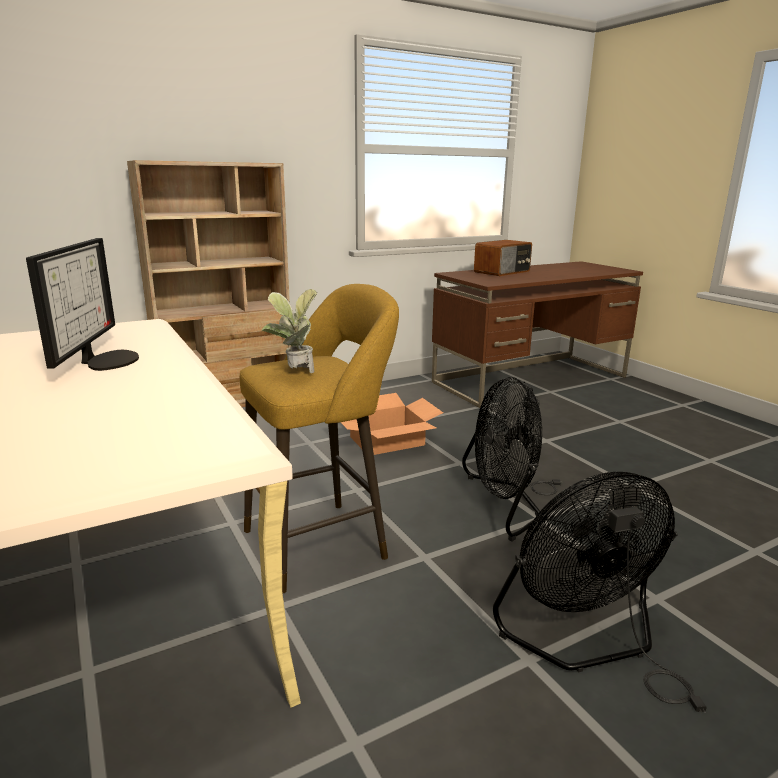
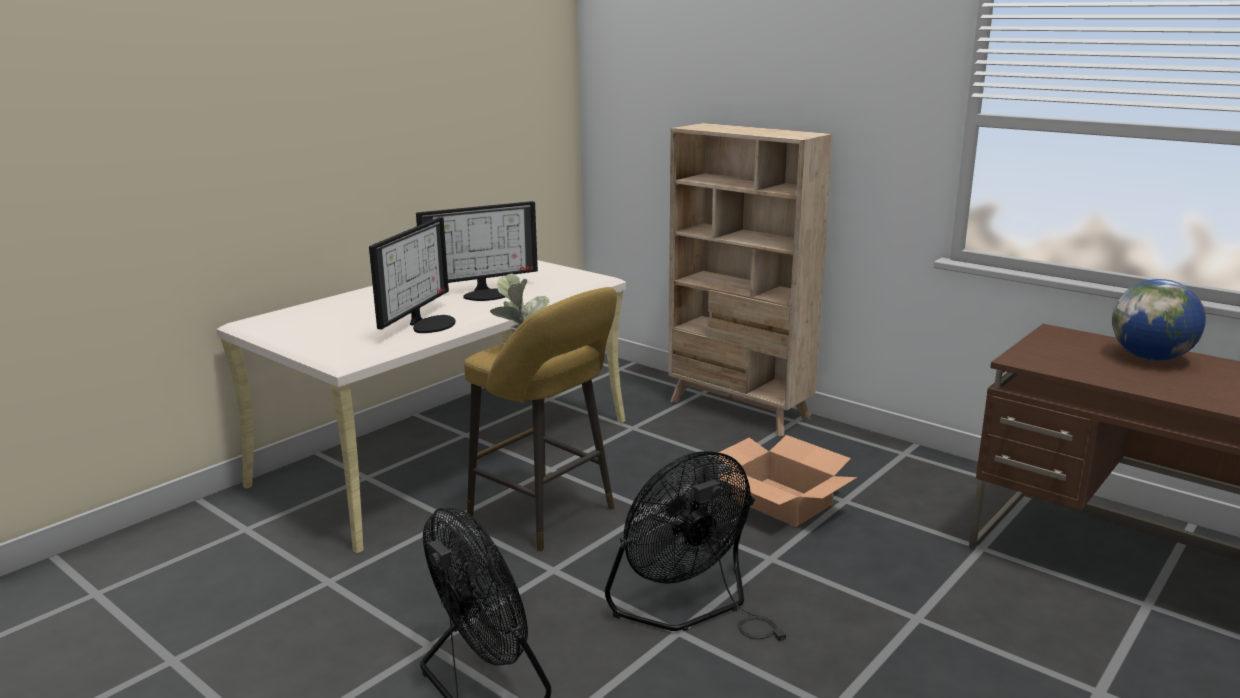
camera: 70 degrees right, 0 degrees up
(172, 393) = (429, 324): none -> monitor
(503, 272) = (1150, 358): radio -> globe

